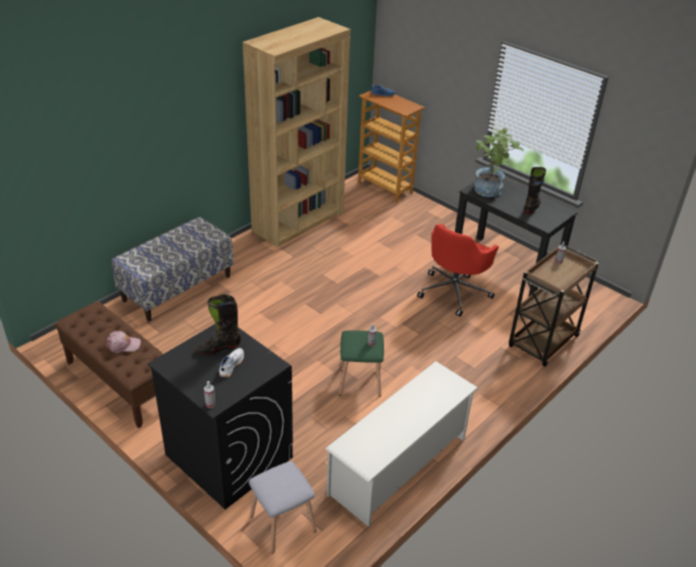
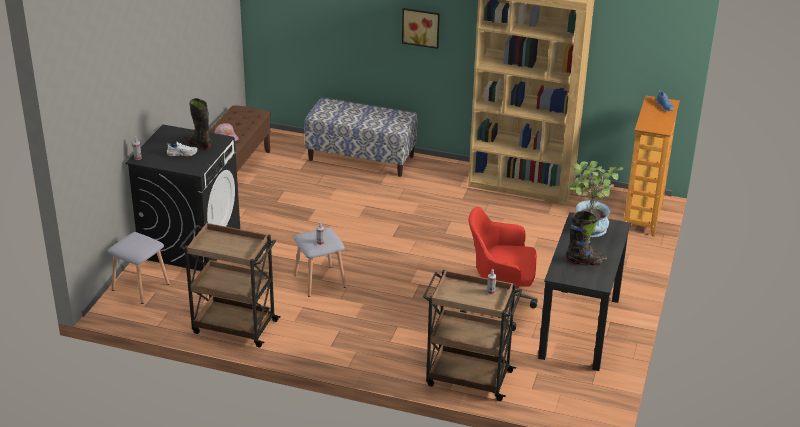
camera: 65 degrees right, 5 degrees down
(188, 131) = (421, 27): none -> picture
(359, 381) = (319, 280): green stool -> grey stool
(399, 466) = (233, 326): white shoe rack -> brown cart

